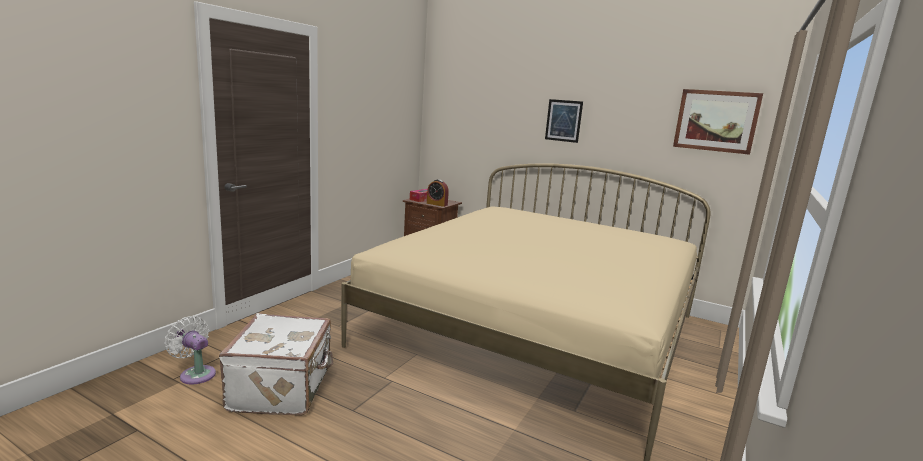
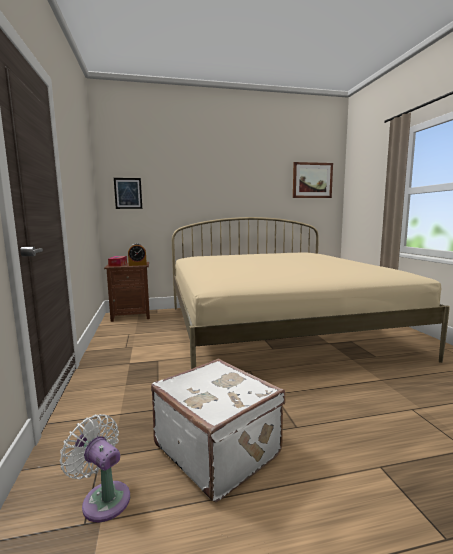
camera: 40 degrees left, 5 degrees down
(196, 374) = (103, 498): white fan -> white fan turned 45 degrees clockwise
(563, 120) = (222, 187): picture -> picture (128, 193)

